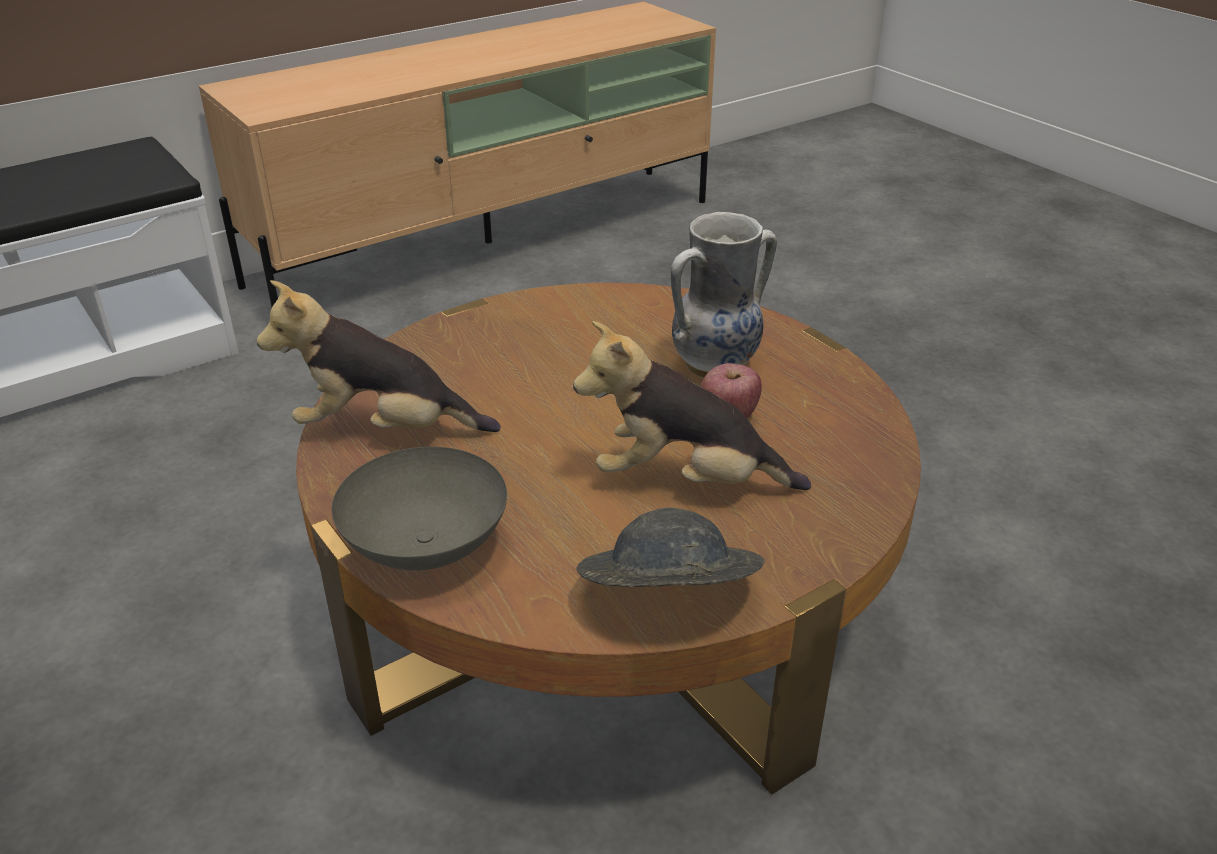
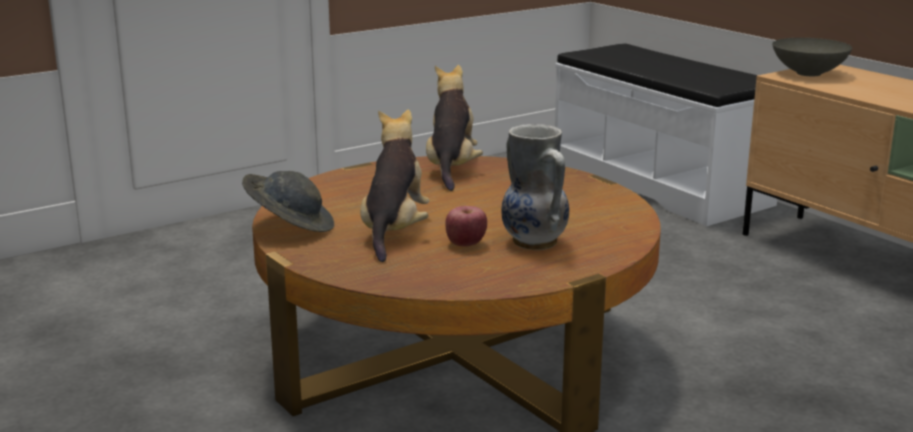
camera: 90 degrees right, 15 degrees down
(427, 546) = (346, 181): grey bowl -> grey bowl (809, 73)

